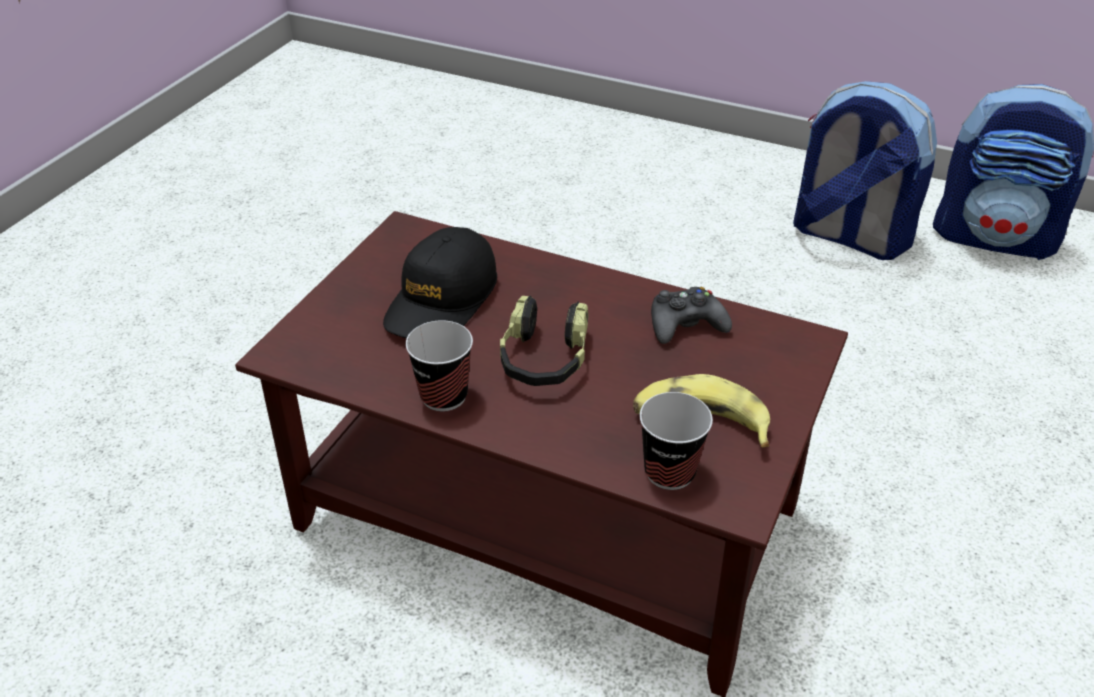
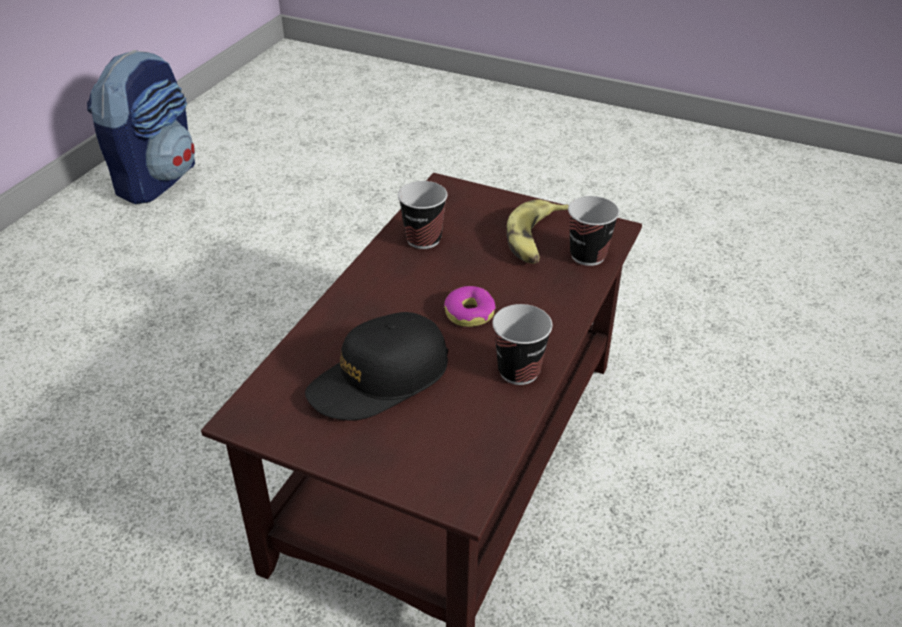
camera: 90 degrees left, 0 degrees up
(442, 300) = (379, 379): black cap -> black cap turned 120 degrees clockwise
(544, 360) = (469, 313): headphones -> donut
(685, 324) = (423, 239): black game controller -> cup
(847, 236) = (121, 250): backpack -> none

